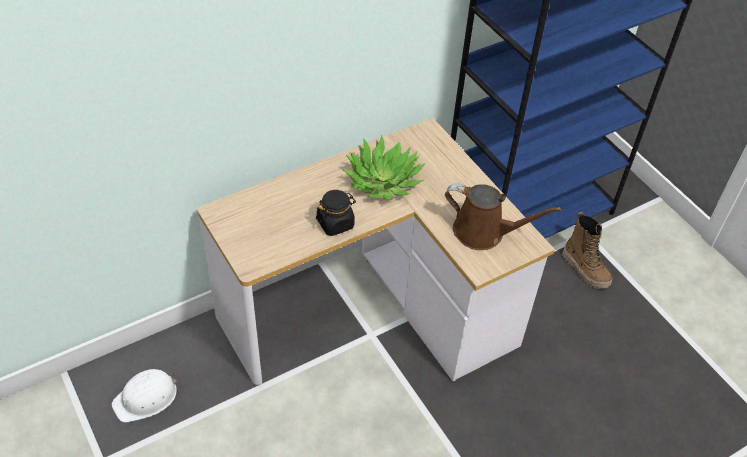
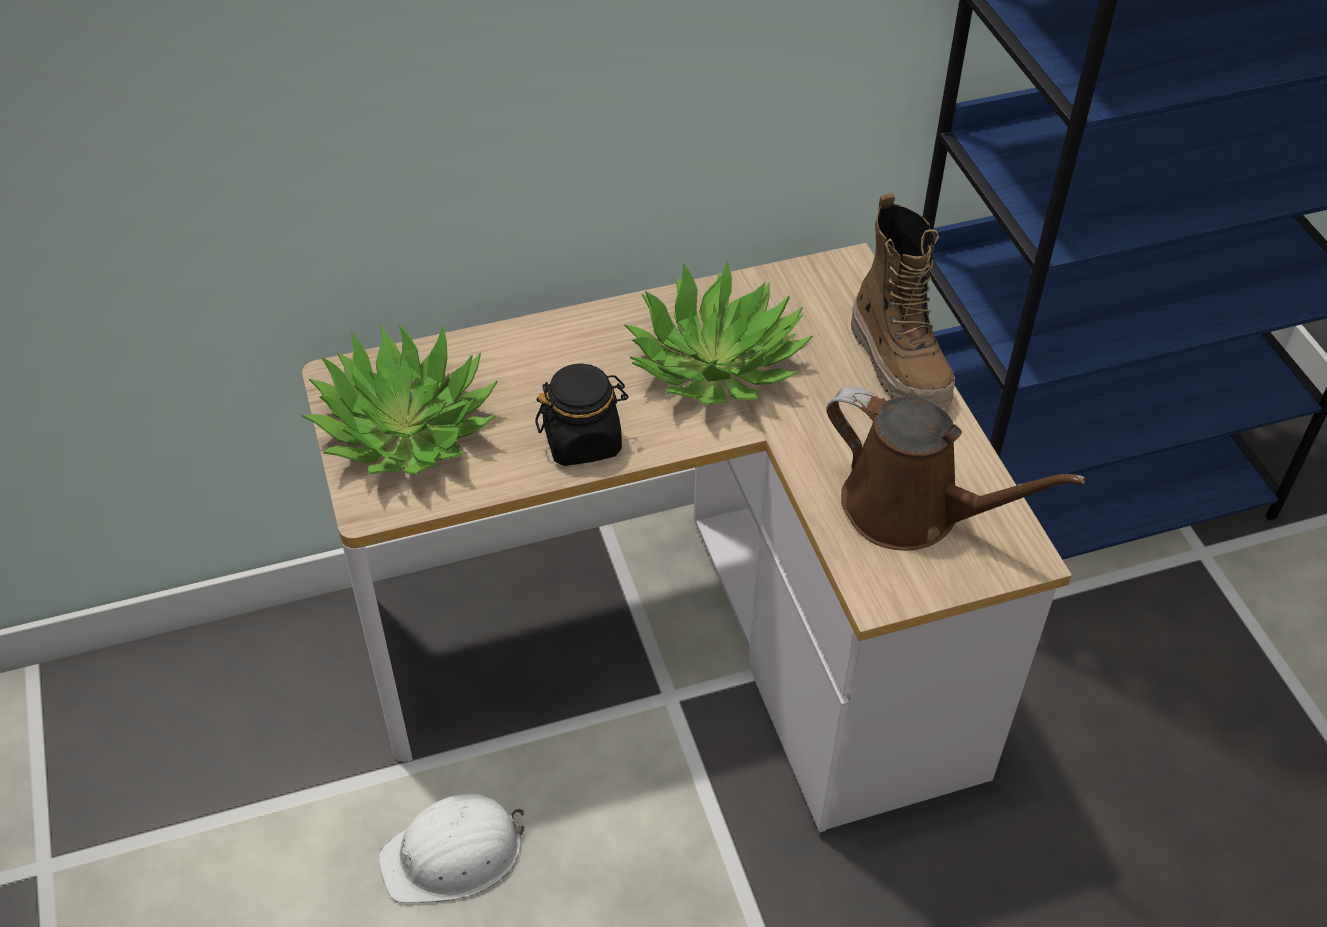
camera: 15 degrees right, 0 degrees up
(146, 398) = (173, 747): white hard hat -> white hard hat (454, 854)
(255, 230) = (406, 429): none -> potted plant
(585, 270) = (1183, 633): boot -> boot (899, 363)

